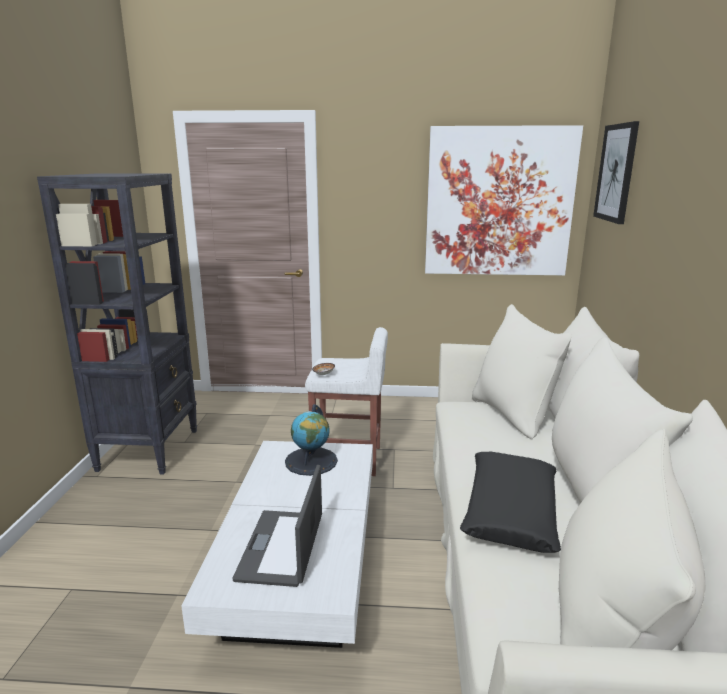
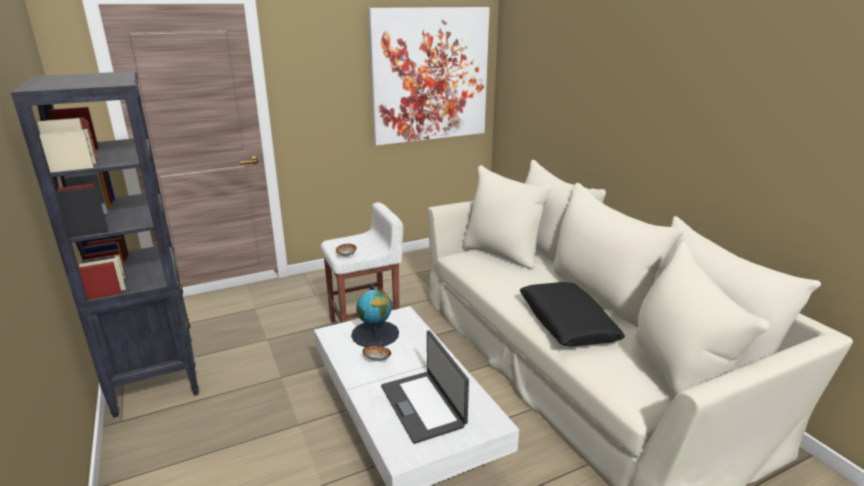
camera: 30 degrees left, 5 degrees up
(288, 485) = (377, 359): none -> bowl
(616, 173) = (528, 49): picture -> none

